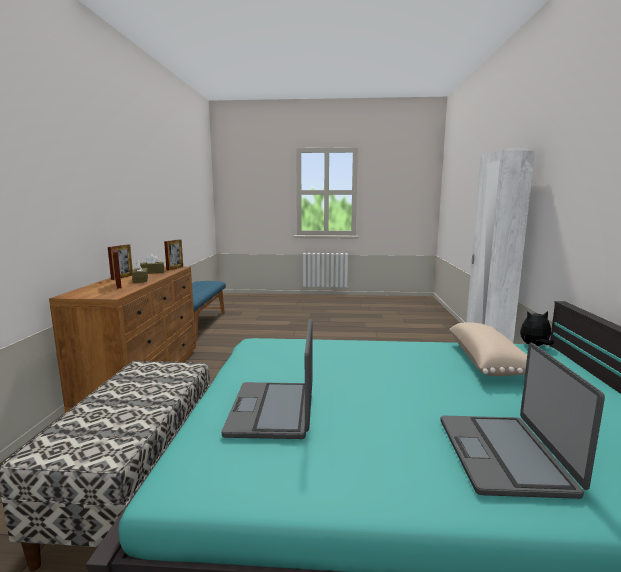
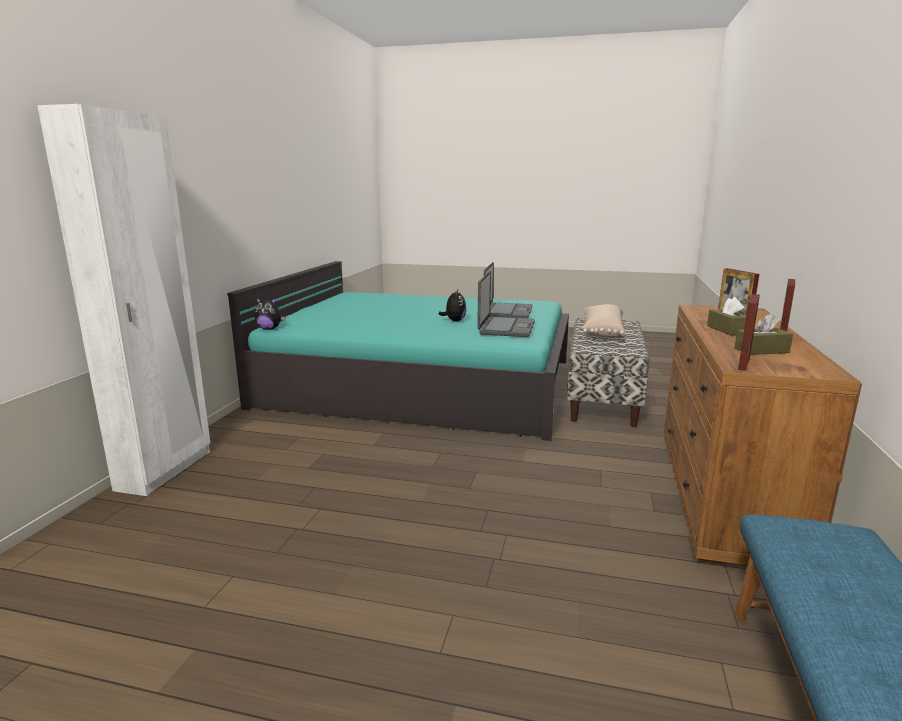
camera: 170 degrees left, 5 degrees up
(347, 372) = (454, 321): none -> plush toy
(488, 362) = (339, 322): beige pillow -> beige pillow (601, 332)
(504, 455) = (409, 301): laptop -> laptop (506, 328)

